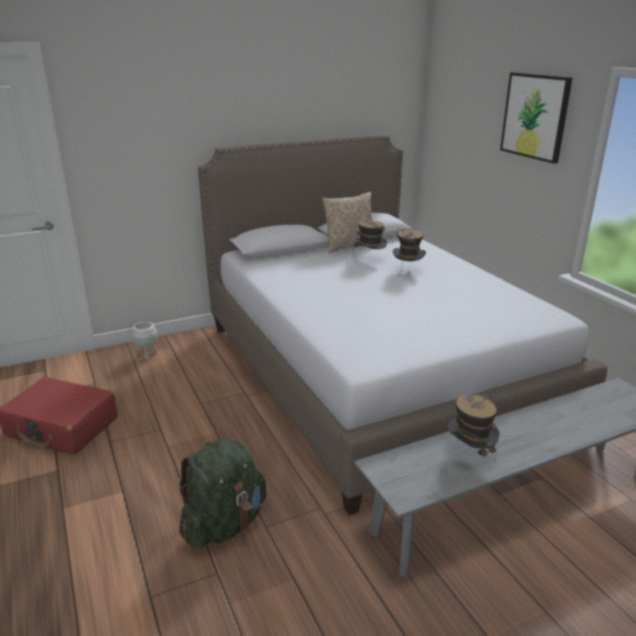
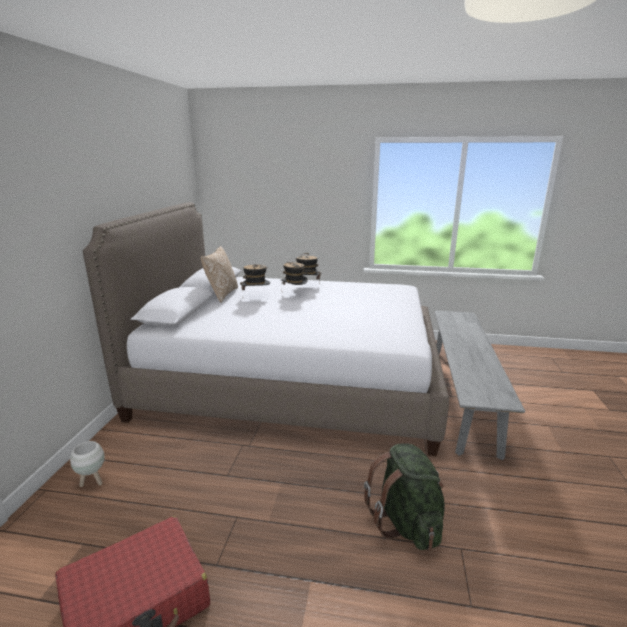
camera: 55 degrees left, 5 degrees down
(469, 453) = (476, 368): hat -> hat (307, 285)
(535, 116) = (318, 173): picture -> none

